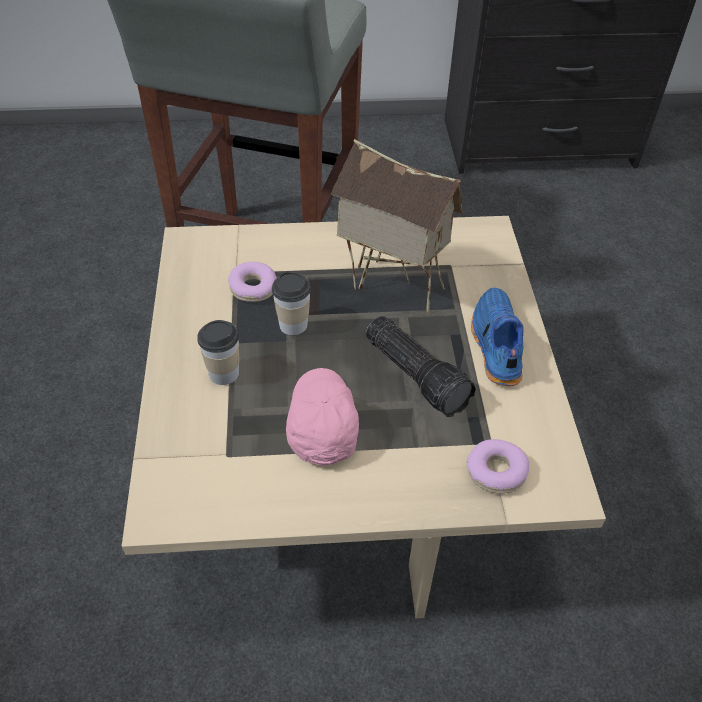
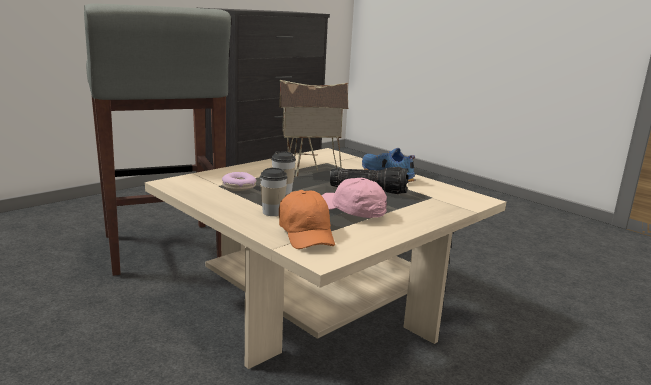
camera: 40 degrees left, 30 degrees down
(204, 448) = (306, 234): none -> orange cap
(496, 471) = (448, 202): donut -> none

